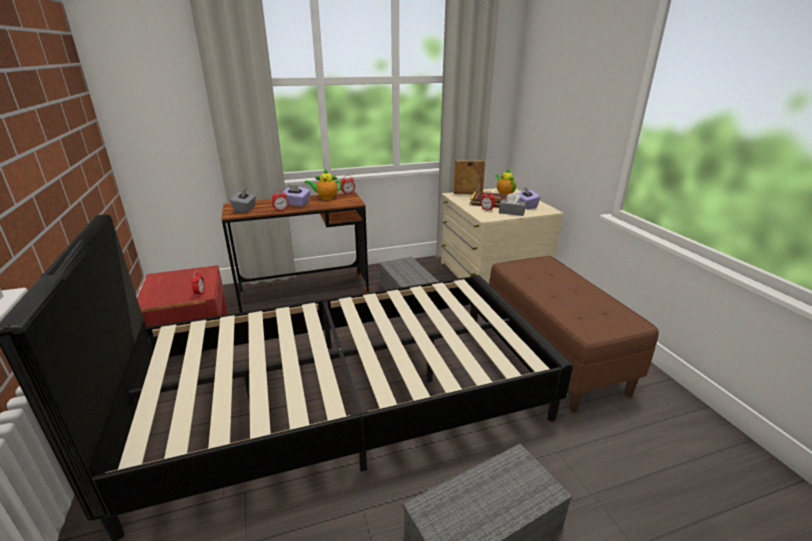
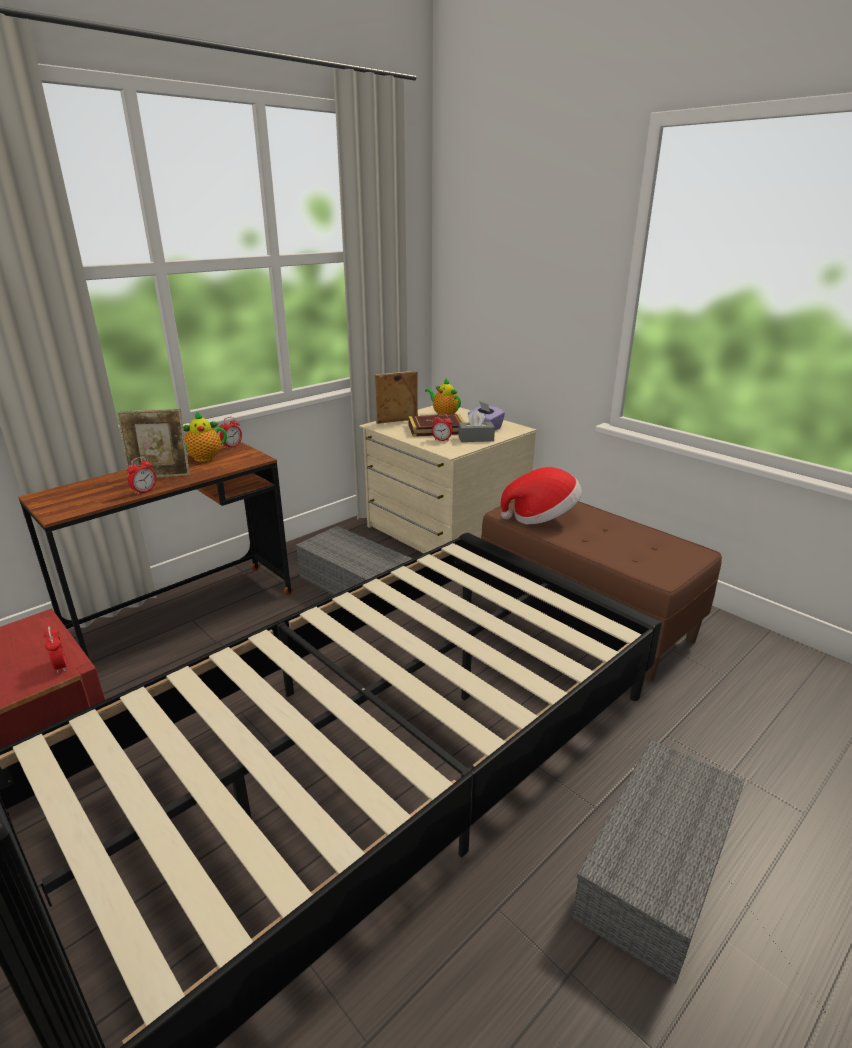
camera: 25 degrees left, 0 degrees up
(245, 209) = (75, 500): grey tissue box -> none
(296, 204) = (161, 476): purple tissue box -> picture frame
(531, 274) = (541, 517): none -> hat

